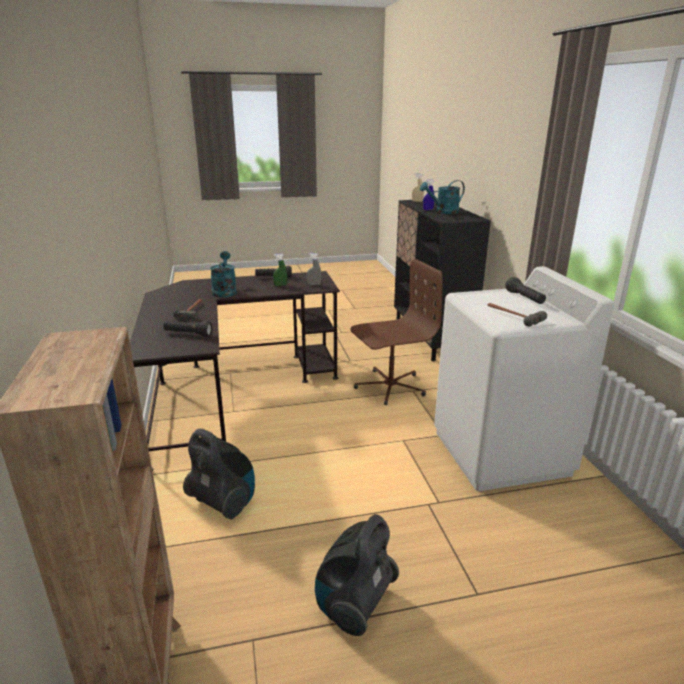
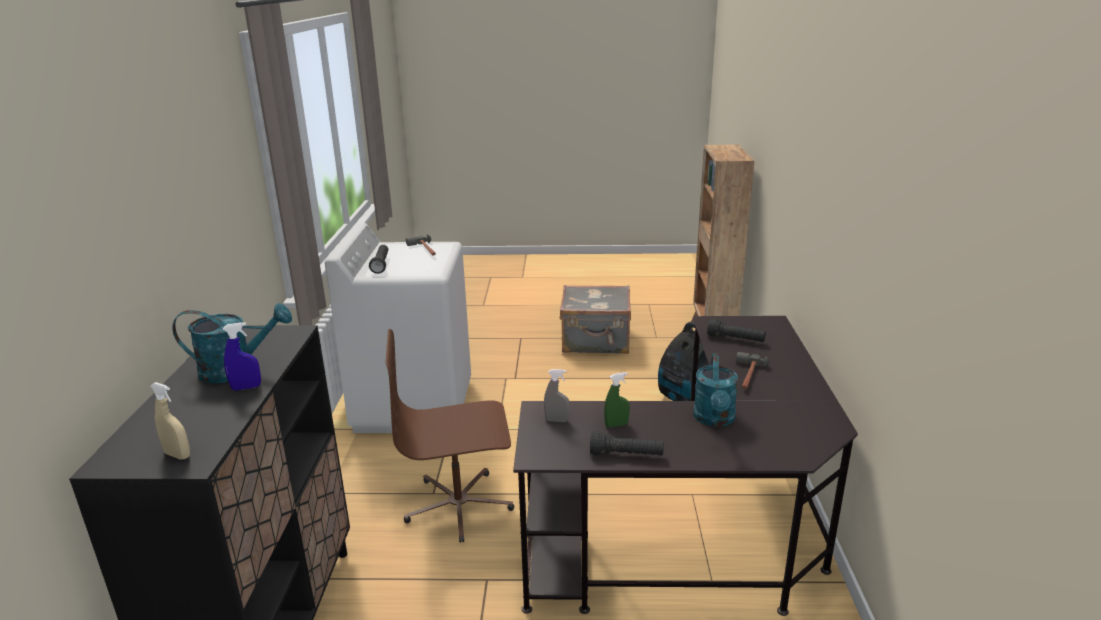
camera: 165 degrees left, 0 degrees up
(354, 605) = (596, 341): vacuum cleaner -> grey suitcase

